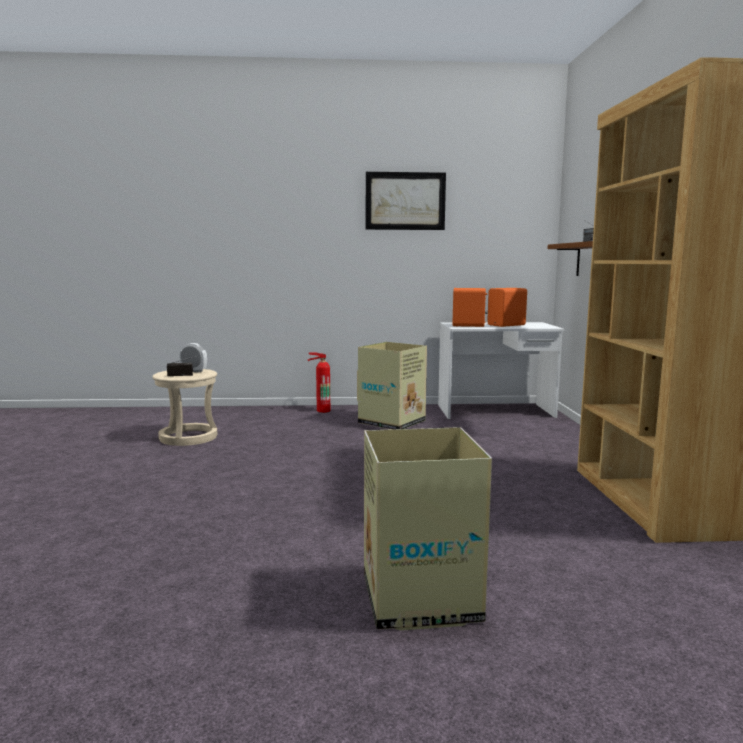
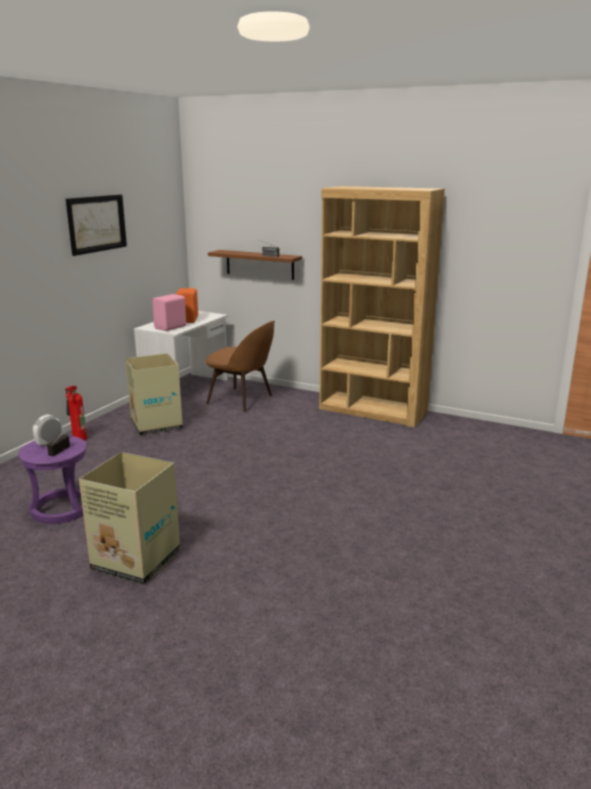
camera: 60 degrees left, 10 degrees up
(188, 437) = (61, 509): beige stool -> purple stool
(420, 599) = (423, 491): cardboard box -> cardboard box (137, 560)
(469, 326) = (171, 327): orange speaker -> pink speaker
(518, 434) = (242, 400): none -> brown chair

